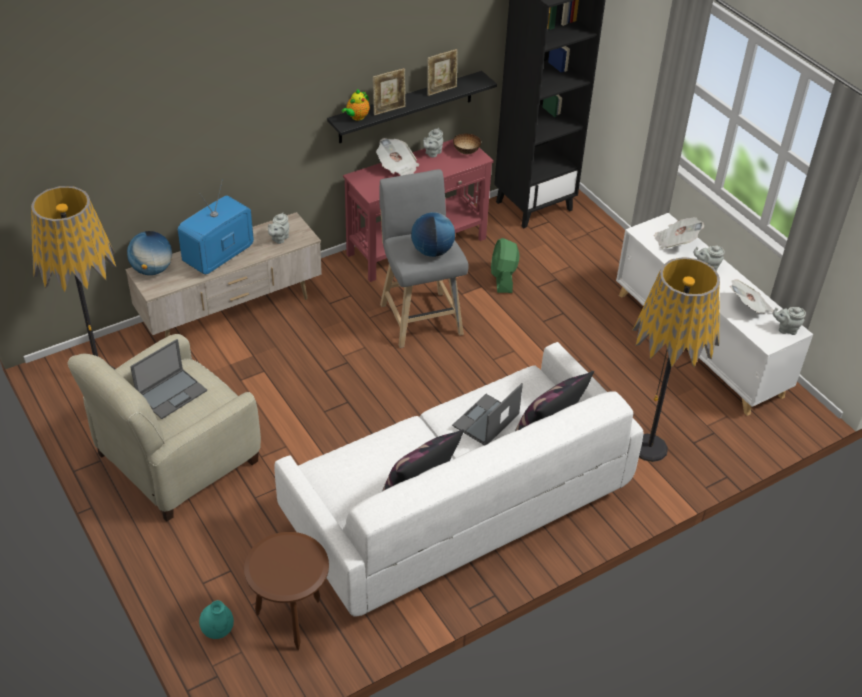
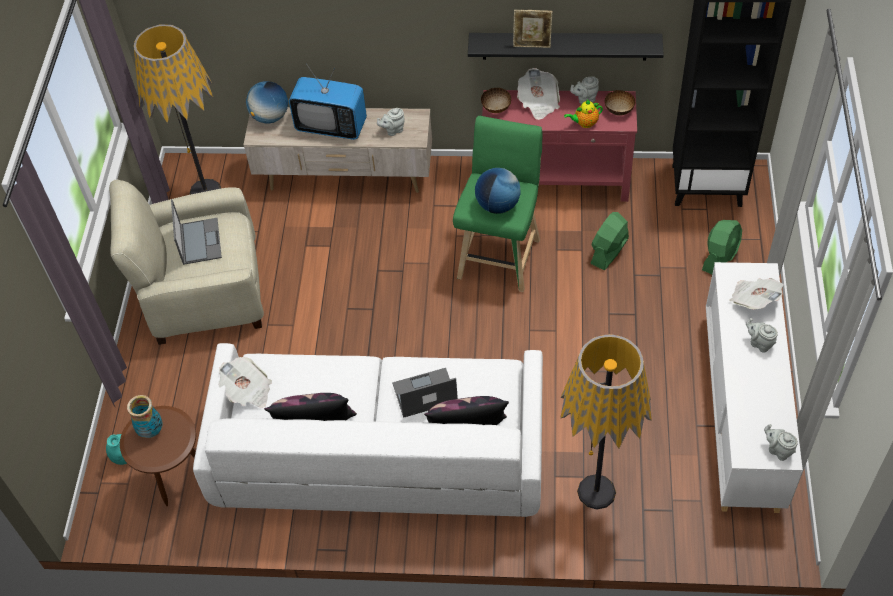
camera: 40 degrees right, 10 degrees up
(172, 393) = (200, 241): laptop -> laptop turned 90 degrees counterclockwise
(219, 256) = (331, 126): television -> television turned 150 degrees counterclockwise
(275, 562) = (151, 430): none -> vase
(356, 117) = (495, 42): teapot -> teapot (584, 123)
(366, 184) = (495, 108): none -> bowl
(420, 316) = (500, 255): grey stool -> green stool
(441, 90) = (601, 42): picture frame -> none
(588, 249) = (720, 257): none -> green fan
(749, 307) = (762, 407): newspaper -> newspaper (248, 391)

